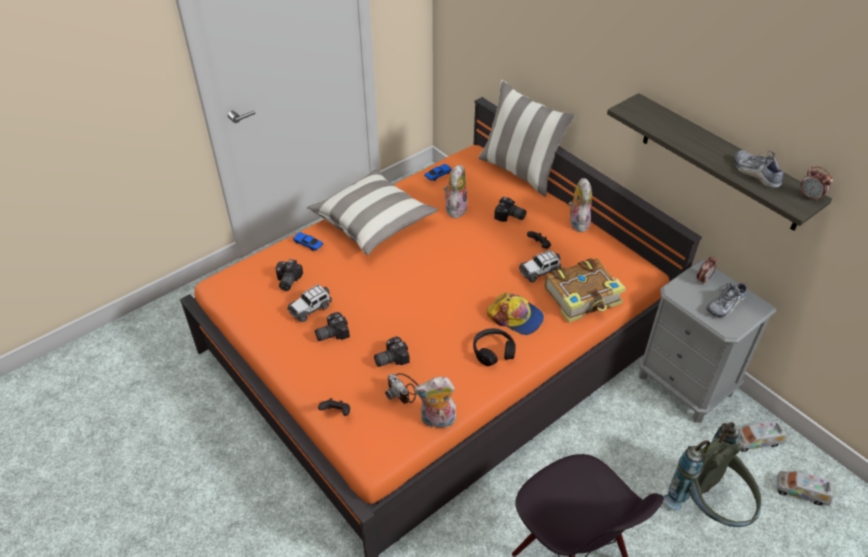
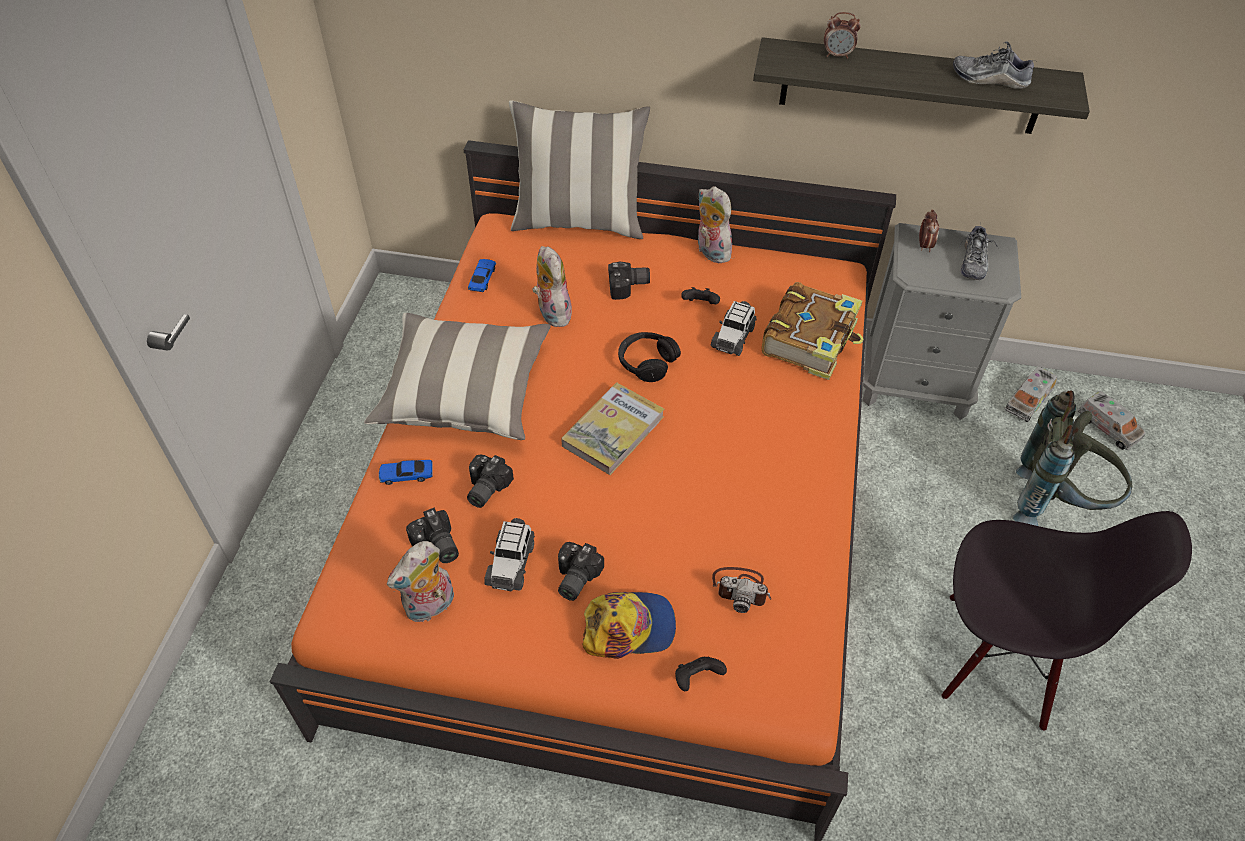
camera: 40 degrees left, 5 degrees up
(390, 358) = (682, 559): camera -> camera (484, 488)
(422, 280) = (613, 431): none -> book
(437, 421) = (819, 599): plush toy -> plush toy (430, 607)
(493, 351) = (787, 468): black headphones -> black headphones (647, 362)
(515, 317) = (767, 409): cap -> cap (629, 627)
(801, 491) = (1108, 427): toy truck -> toy truck turned 105 degrees counterclockwise
(810, 196) = (1065, 80): alarm clock -> alarm clock (837, 55)

